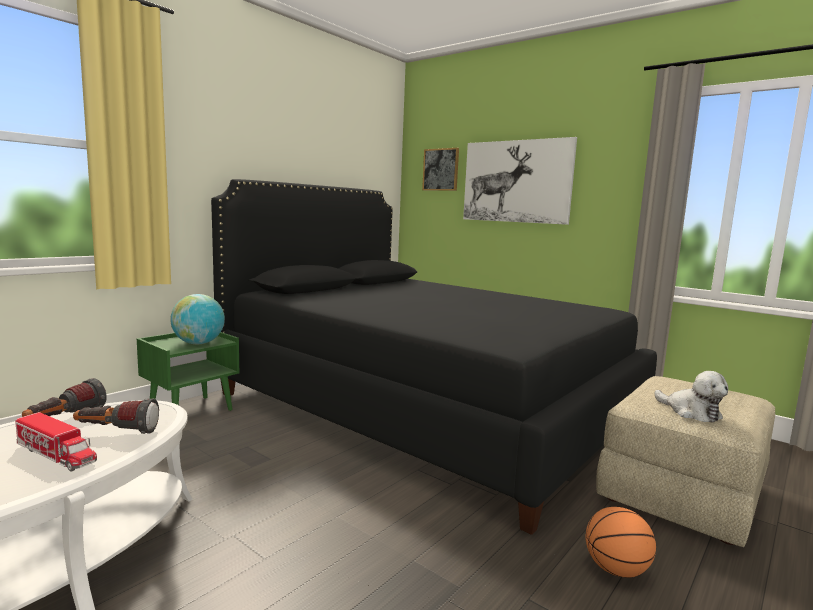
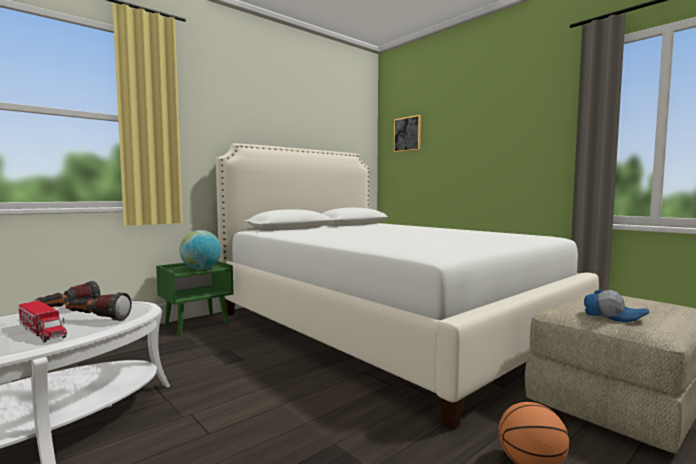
camera: 10 degrees right, 5 degrees down
(426, 406) = (387, 325): black bed -> white bed
(516, 181) = (468, 137): picture -> none
(691, 412) = (614, 316): plush toy -> cap

